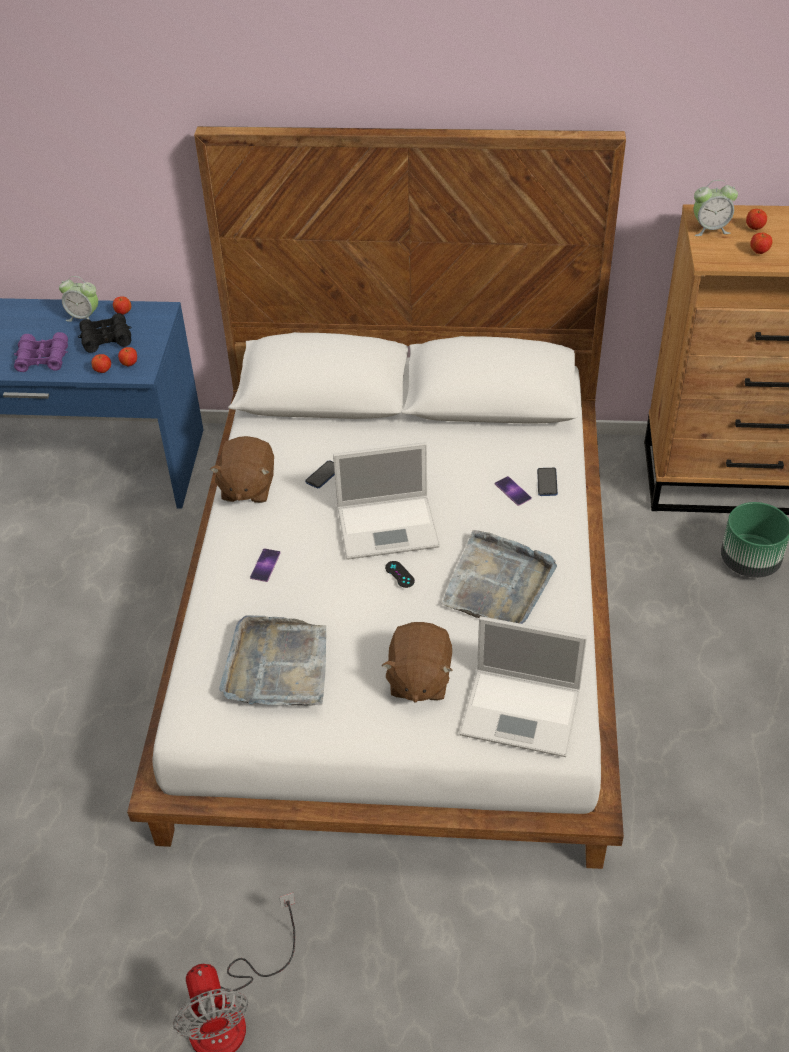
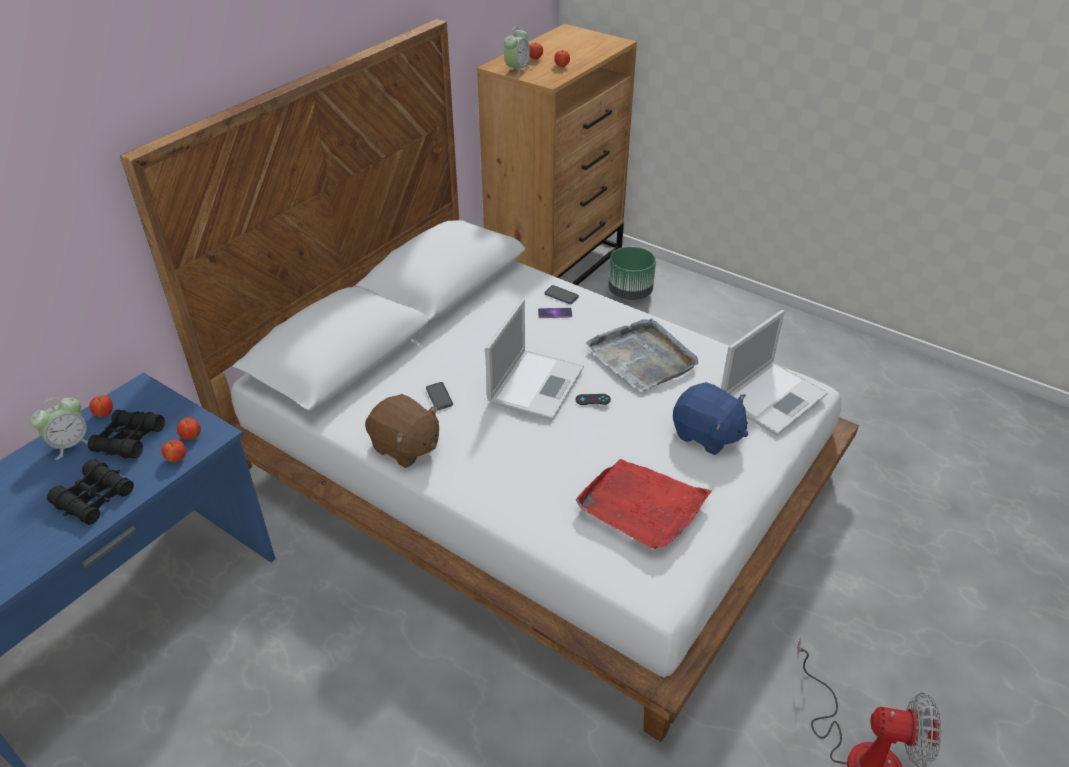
camera: 60 degrees left, 5 degrees down
(43, 359) = (95, 498): purple binoculars -> black binoculars
(265, 565) = (513, 471): phone -> none
(277, 666) = (641, 506): grey tray -> red tray
(418, 679) = (706, 435): brown plush toy -> blue plush toy

